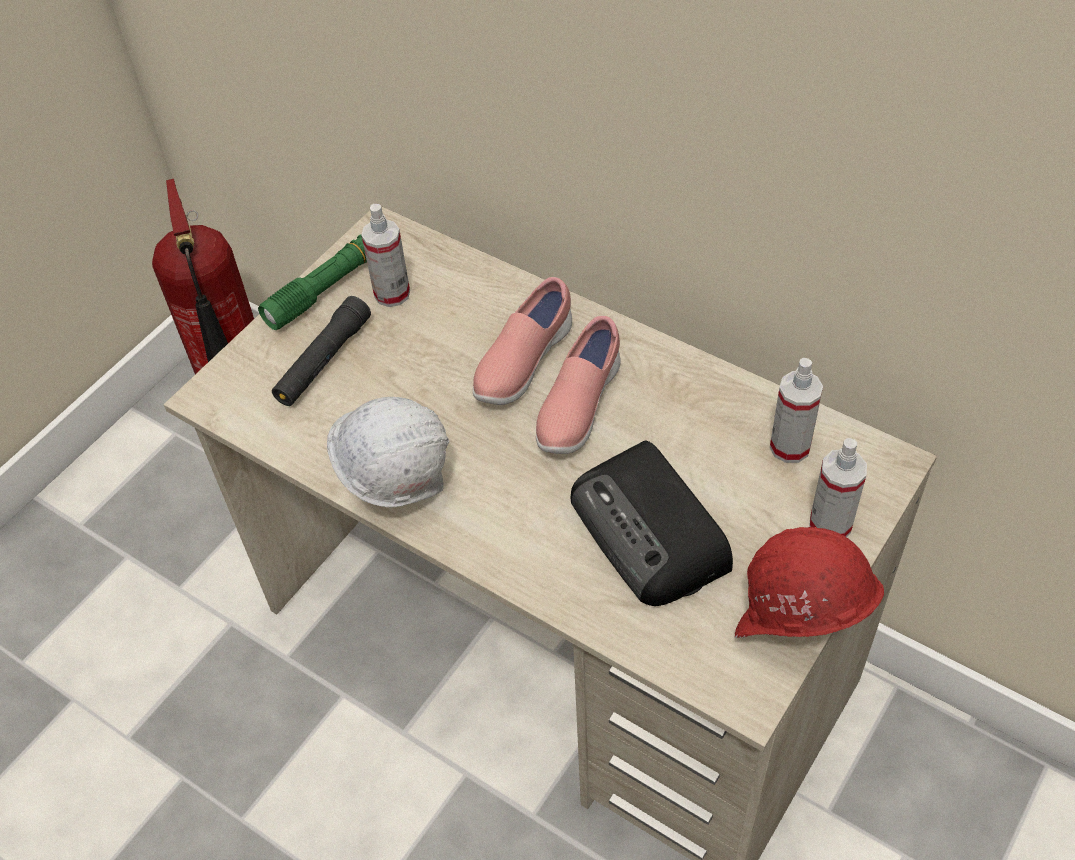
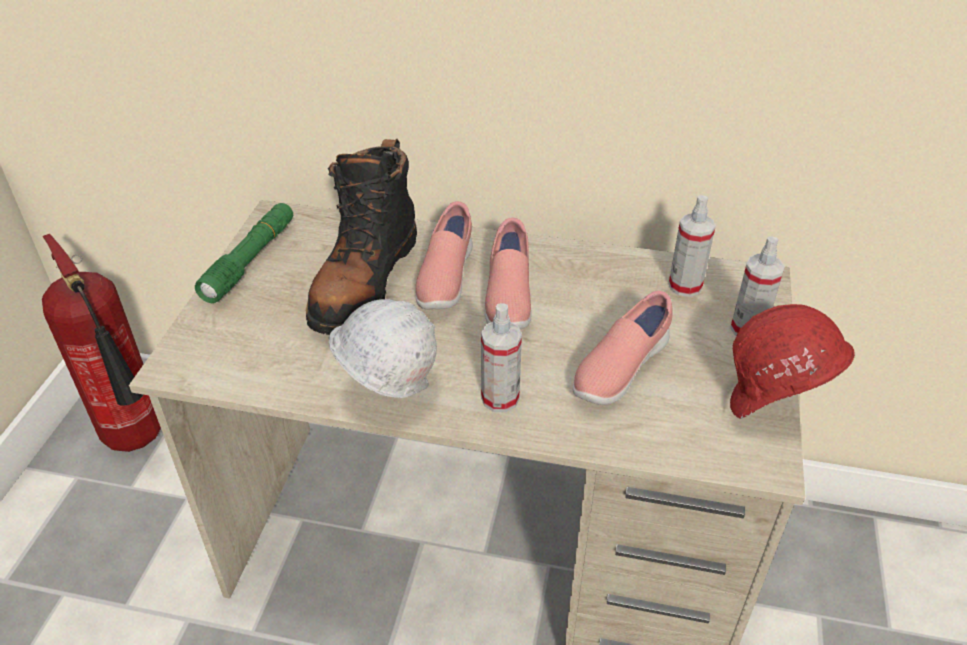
camera: 25 degrees left, 10 degrees down
(323, 361) = (270, 316): black flashlight -> none
(392, 293) = (307, 256): spray bottle -> spray bottle (500, 398)
(437, 342) = (365, 281): none -> black boot
(651, 533) = (619, 369): radio -> pink shoe

